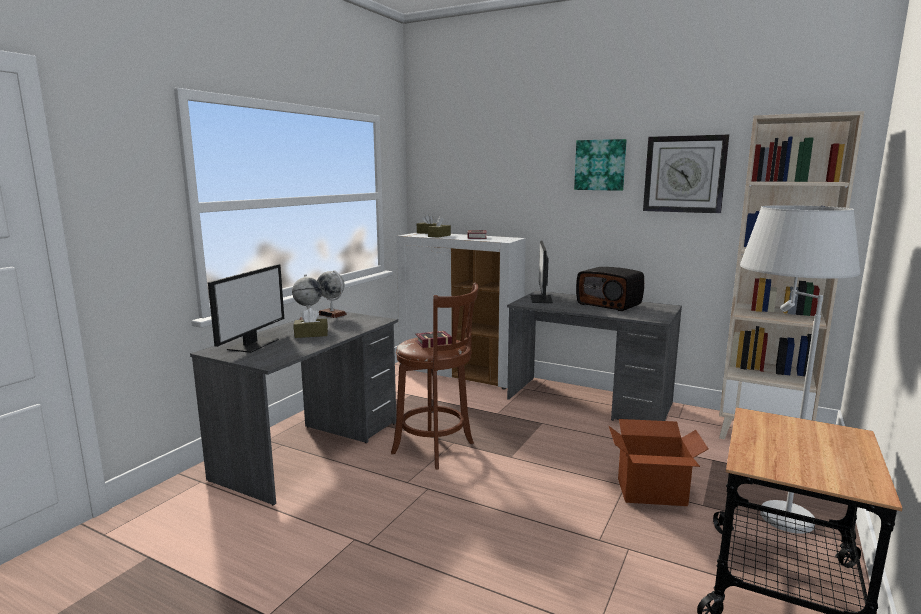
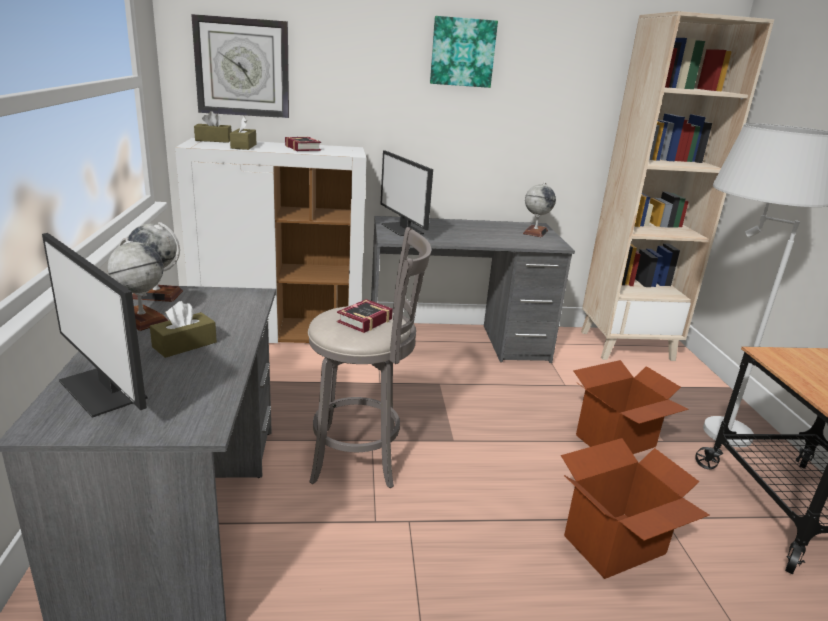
camera: 35 degrees left, 10 degrees up
(253, 344) = (105, 389): monitor -> monitor turned 150 degrees clockwise
(436, 449) = (361, 457): brown stool -> grey stool
(560, 549) = (615, 546): none -> cardboard box
(609, 304) = (482, 229): radio -> none
(656, 310) = (535, 232): none -> globe
(684, 174) = (559, 71): wall clock -> wall clock (242, 67)

